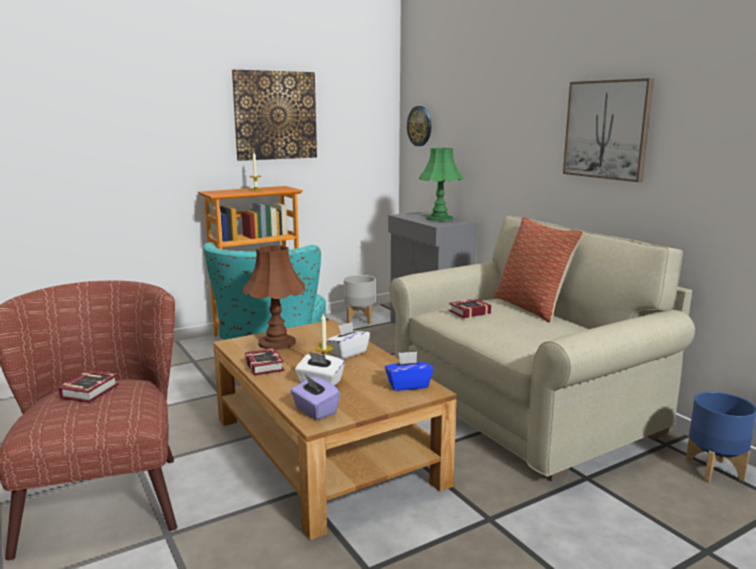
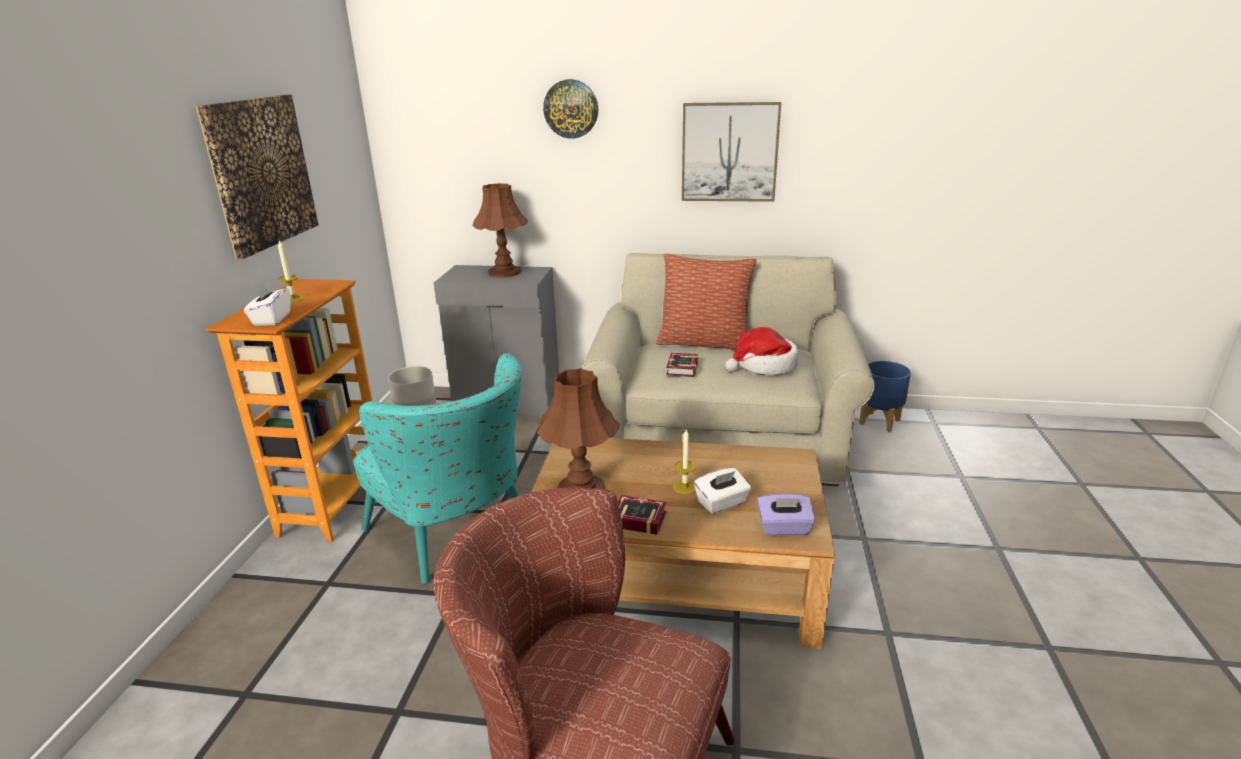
camera: 50 degrees left, 10 degrees up
(93, 390) = (600, 665): book -> none
(348, 353) = (663, 461): white tissue box -> white tissue box (271, 319)
(408, 385) = (775, 462): blue tissue box -> none
(420, 126) = (421, 156): wall clock -> wall clock (571, 109)
(439, 219) = (504, 272): green table lamp -> brown table lamp
(535, 331) = (764, 365): none -> hat

